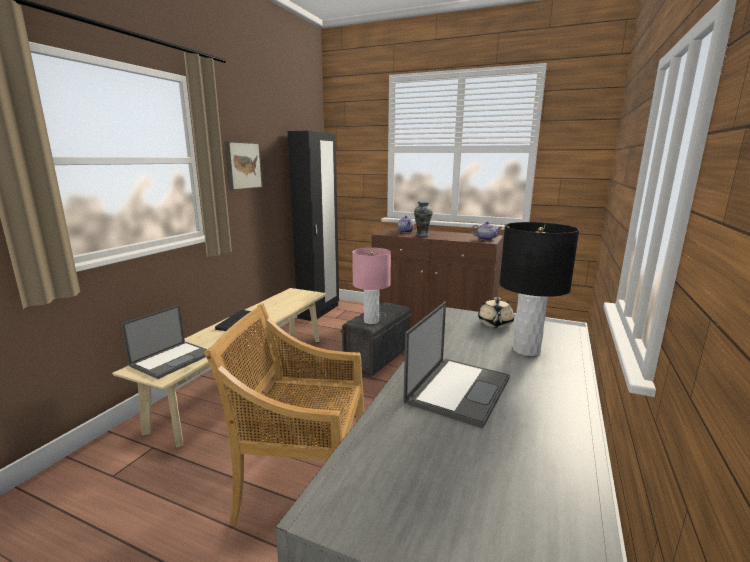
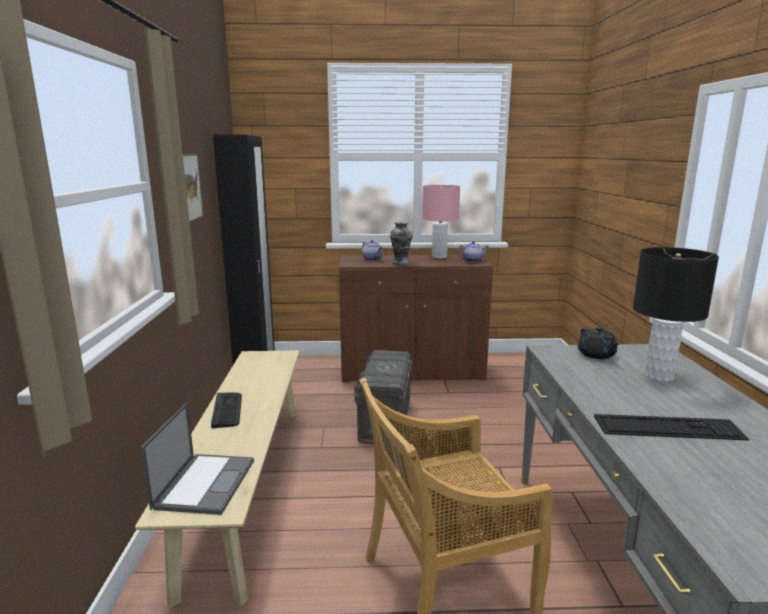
camera: 25 degrees left, 0 degrees up
(371, 321) = (388, 376): pink table lamp -> pink table lamp (439, 257)
(458, 389) = (668, 428): laptop -> keyboard
(495, 324) = (596, 355): beige teapot -> black teapot

